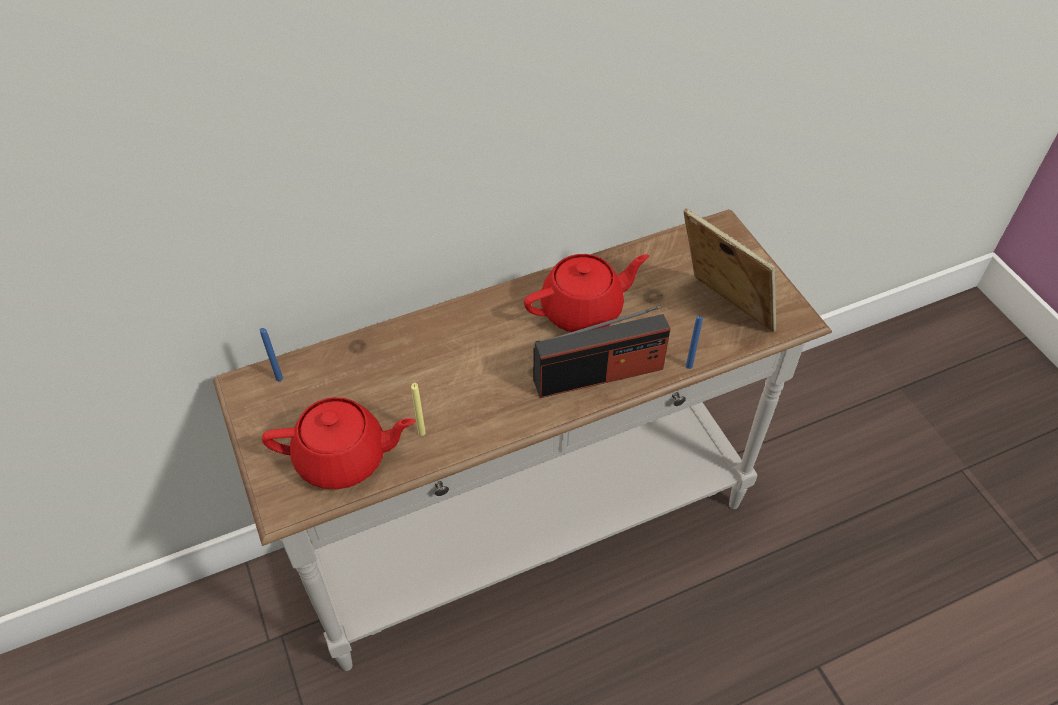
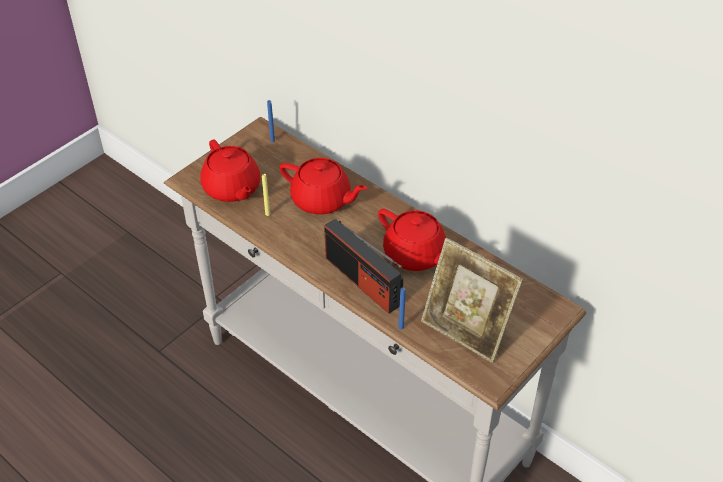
camera: 65 degrees right, 5 degrees down
(435, 365) = (322, 200): none -> red teapot
(721, 312) = (465, 332): picture frame -> picture frame turned 105 degrees clockwise

